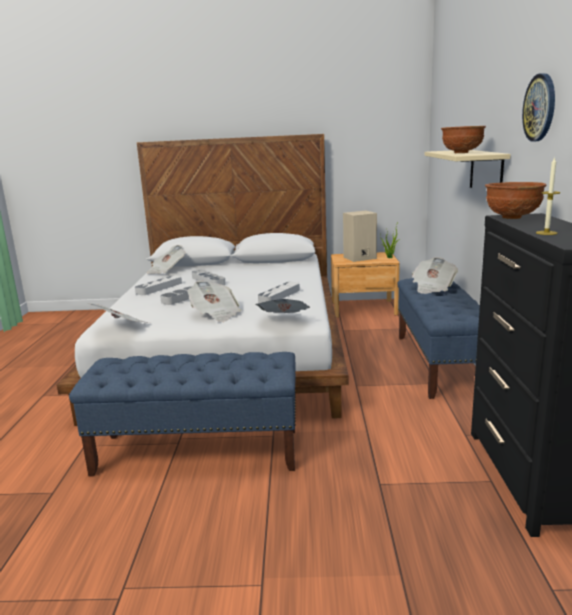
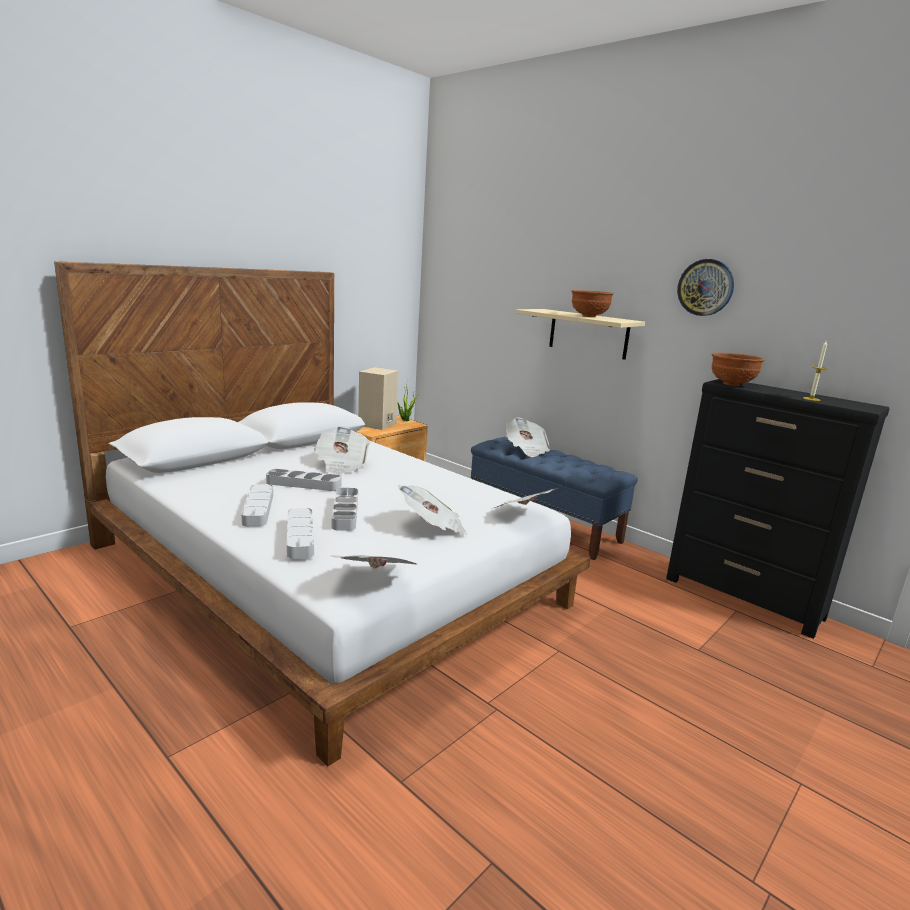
camera: 50 degrees left, 0 degrees up
(166, 270) = (186, 479): newspaper -> newspaper (341, 465)
(198, 452) = (534, 705): blue bench -> none
(279, 296) = (440, 486): grey tray -> grey tray (300, 537)

